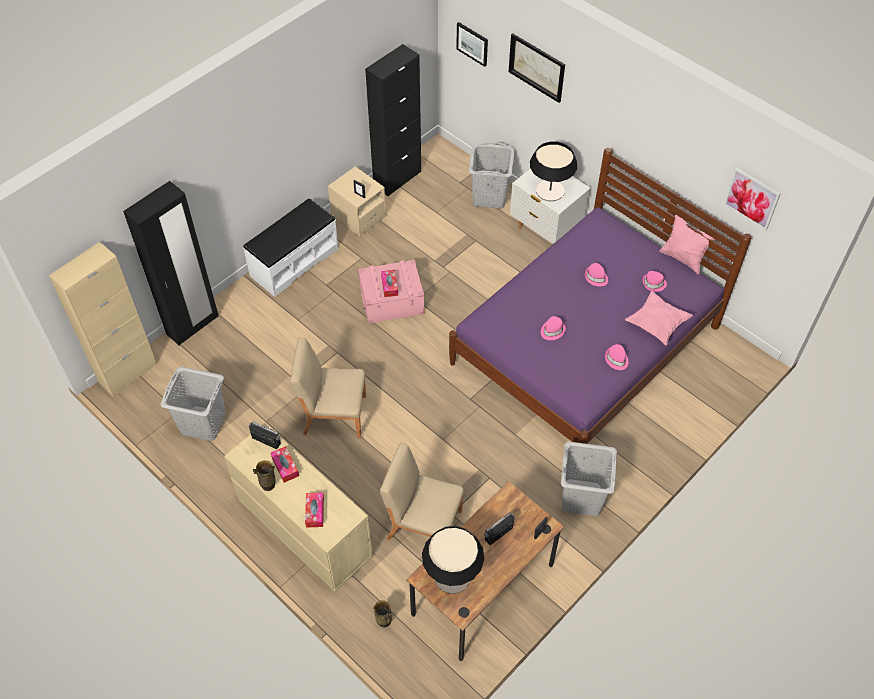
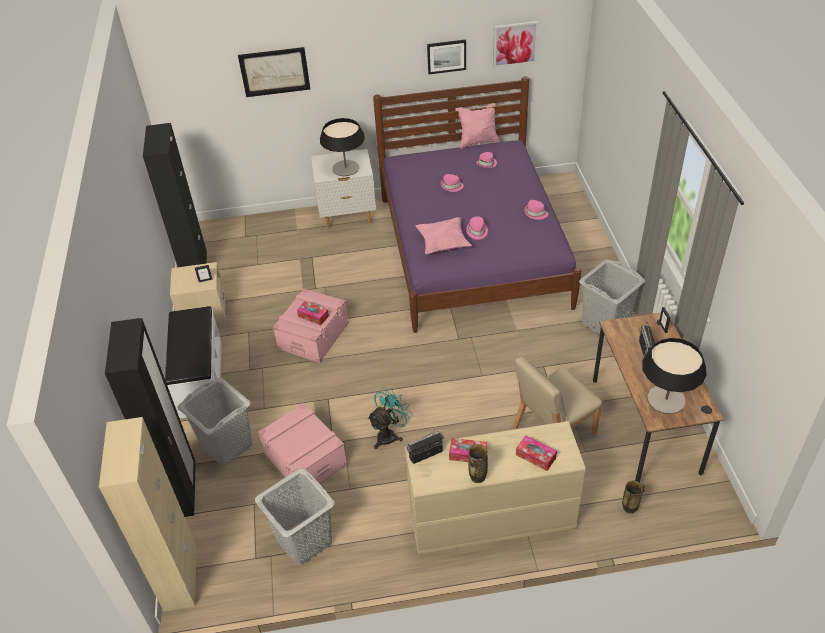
camera: 50 degrees left, 10 degrees down
(271, 376) = (305, 459): none -> pink storage box
(333, 414) = (389, 434): beige chair -> turquoise fan
(472, 43) = (195, 97): picture -> picture (446, 56)
(490, 196) = (279, 228): grey laundry basket -> grey laundry basket (227, 445)
(656, 324) = (523, 180): pink pillow -> pink pillow (443, 244)

